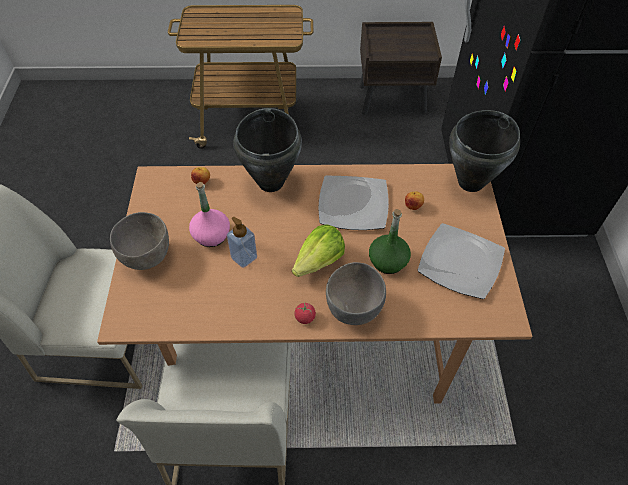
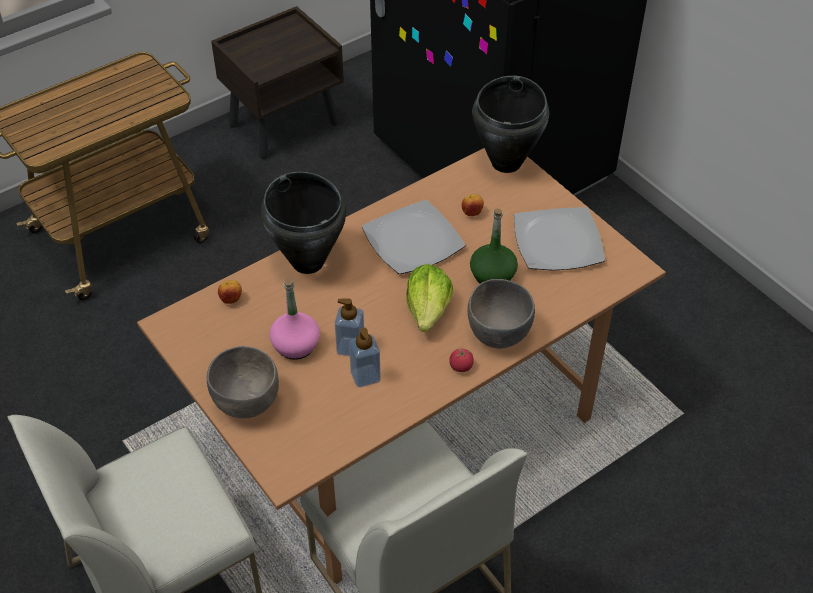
camera: 35 degrees left, 5 degrees down
(234, 284) = (365, 376): none -> soap dispenser

